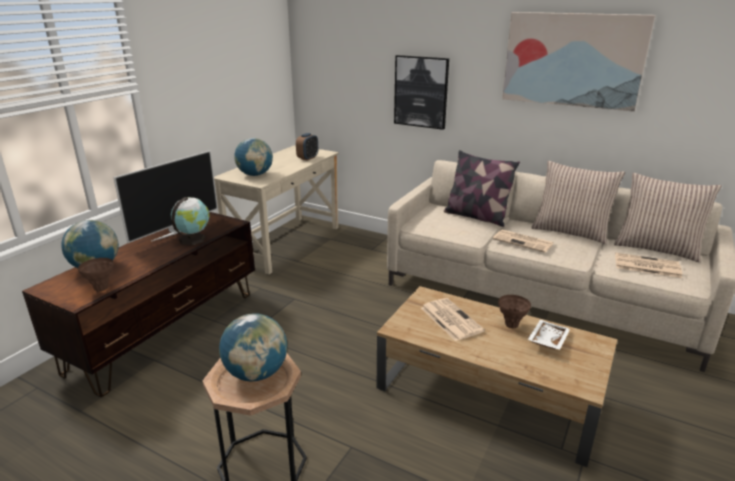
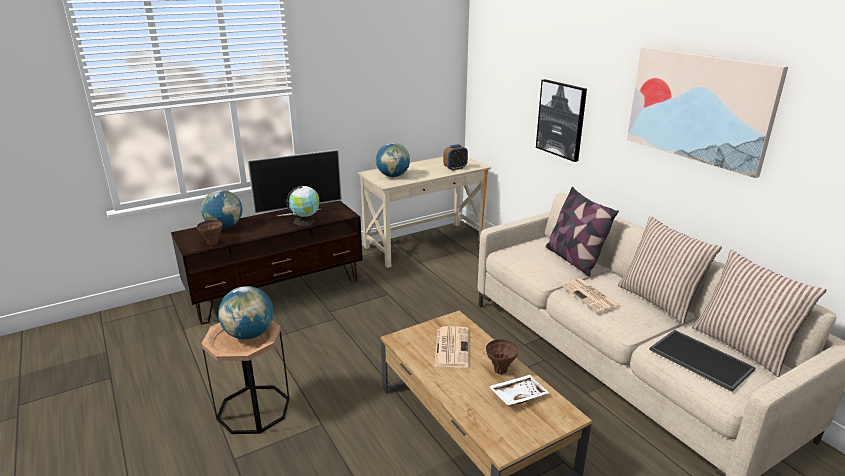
camera: 30 degrees right, 0 degrees up
(646, 266) = (699, 359): newspaper -> tray

